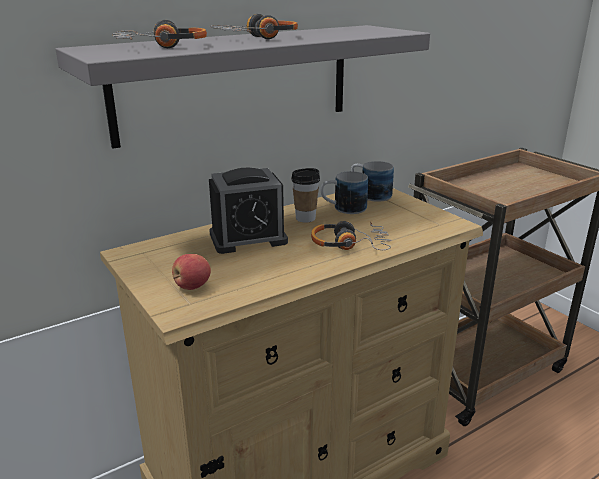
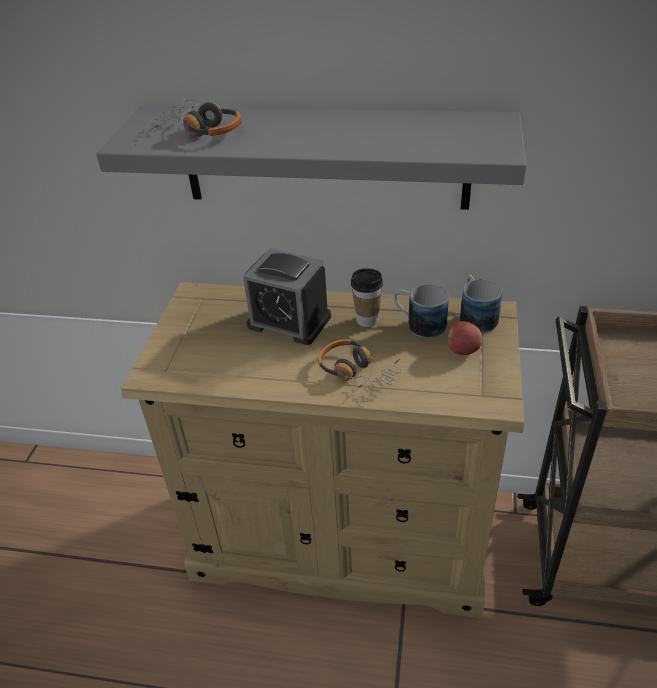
camera: 45 degrees right, 15 degrees up
(192, 286) = (187, 354): apple -> apple (462, 350)
(257, 38) = (313, 129): headphones -> none

